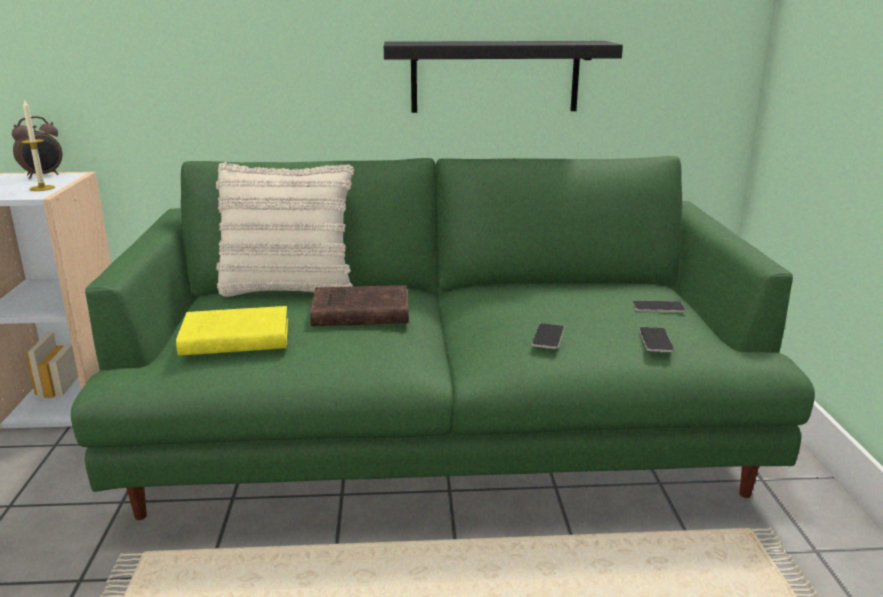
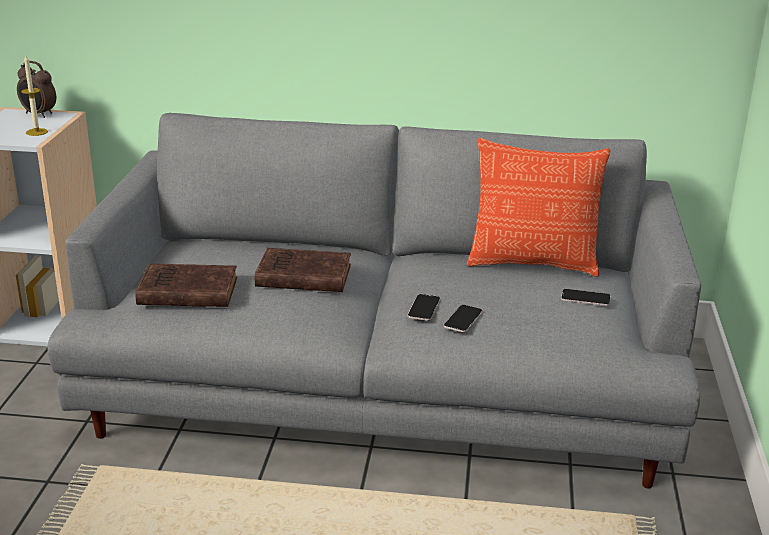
camera: 10 degrees right, 5 degrees up
(43, 176) = (39, 114): alarm clock -> alarm clock turned 60 degrees clockwise
(232, 338) = (185, 292): yellow book -> brown book
(289, 290) = (248, 244): beige pillow -> none
(440, 430) = (382, 389): green sofa -> grey sofa
(495, 77) = (469, 44): black shelf -> none
(586, 284) = (533, 263): none -> orange pillow
(655, 340) = (561, 333): phone -> phone (424, 308)

